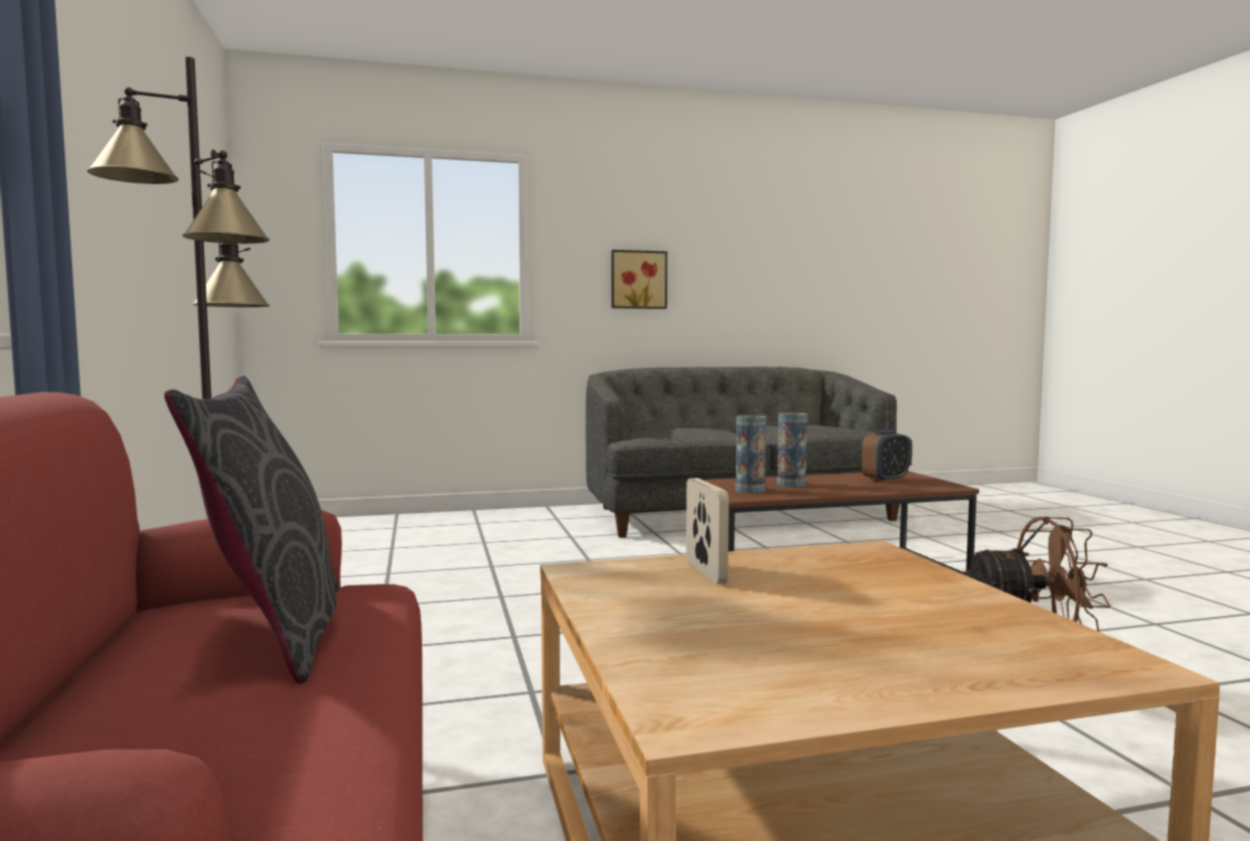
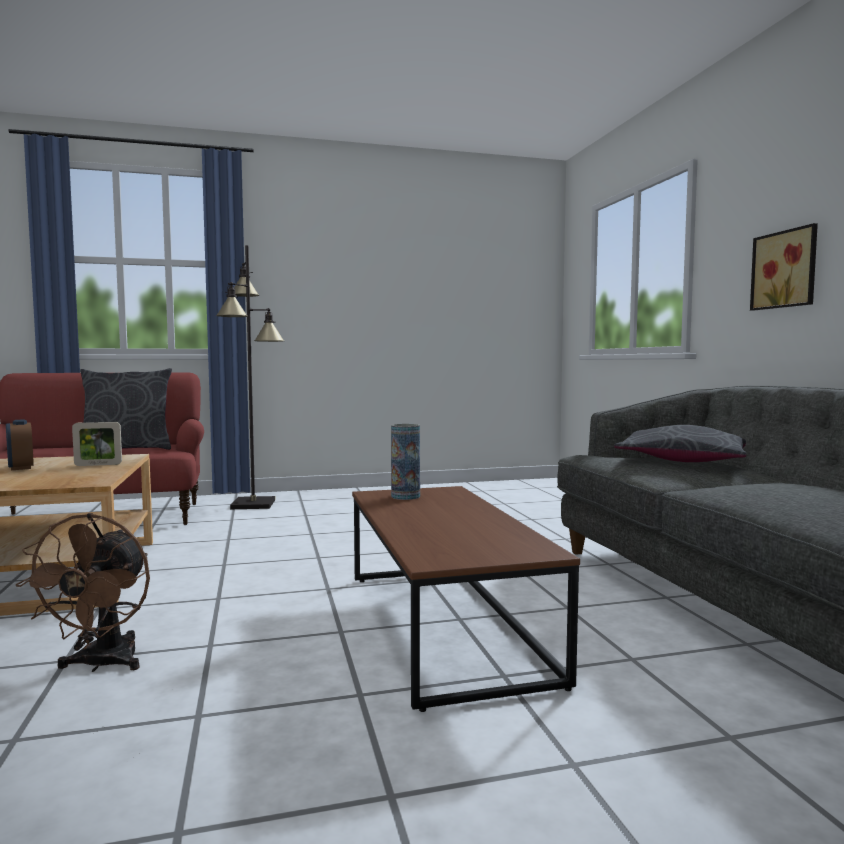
camera: 90 degrees right, 0 degrees up
(678, 429) = (685, 461): none -> grey pillow
(791, 484) = (438, 507): vase -> none
(885, 480) = (477, 538): alarm clock -> alarm clock (20, 467)

